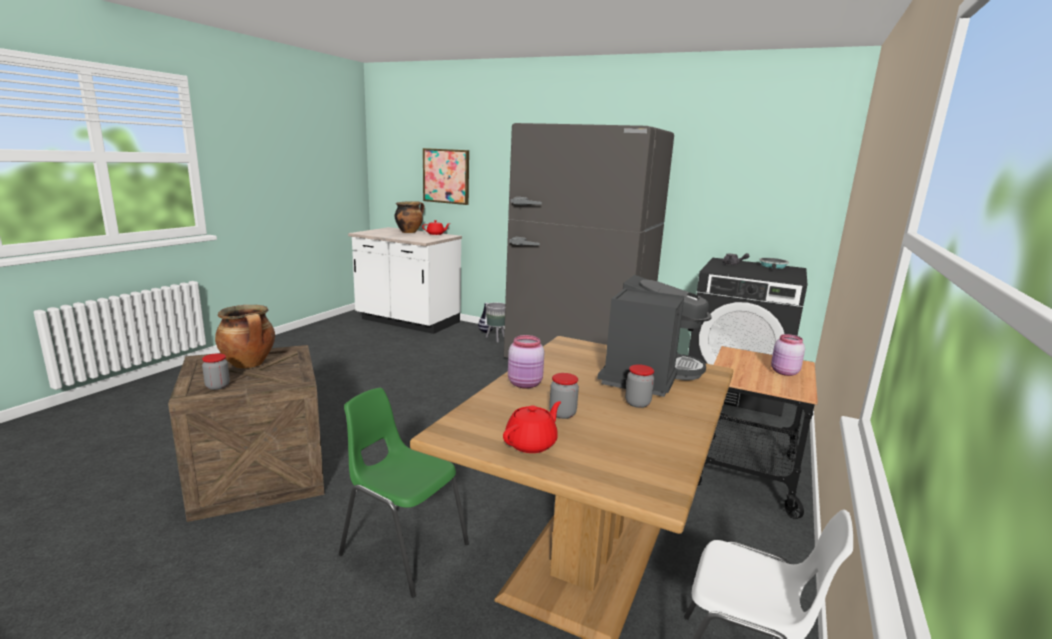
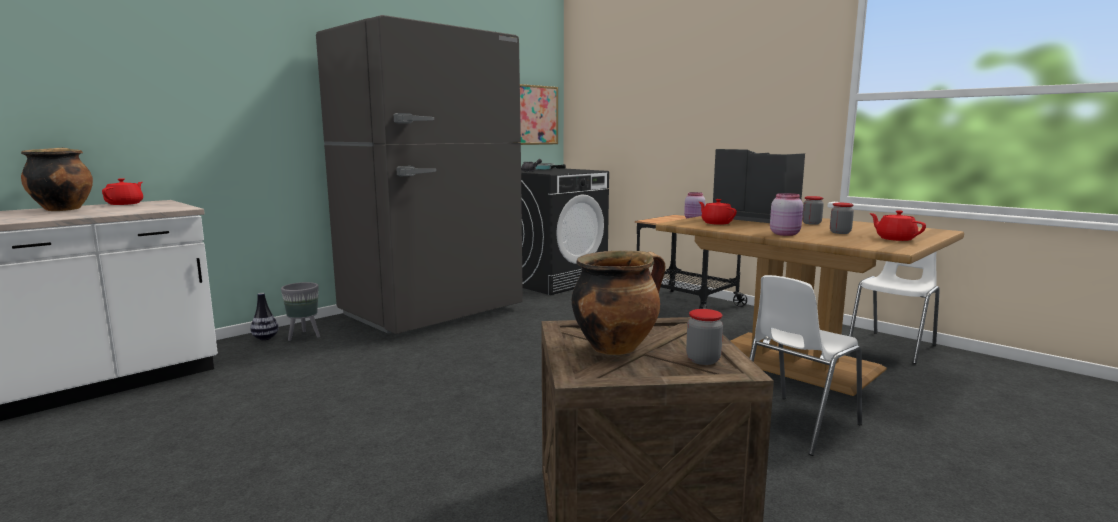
camera: 70 degrees left, 5 degrees down
(403, 549) = (796, 425): green chair -> white chair
(446, 176) = (111, 97): picture -> picture (534, 115)
(583, 356) = (716, 223): none -> red teapot

